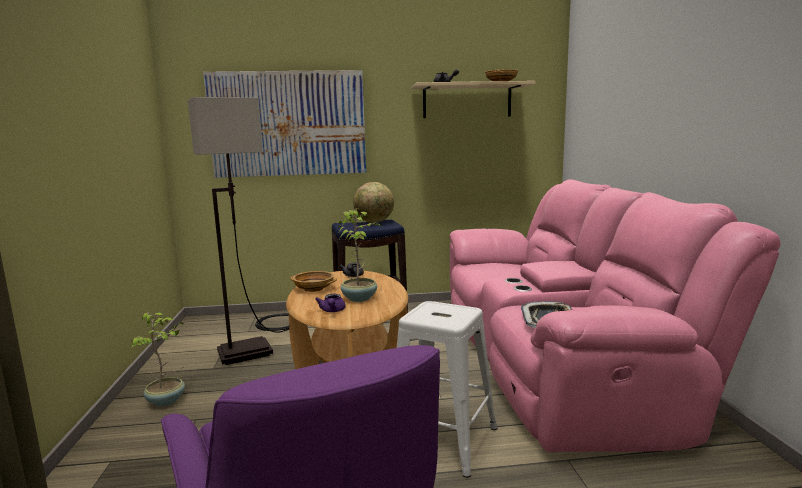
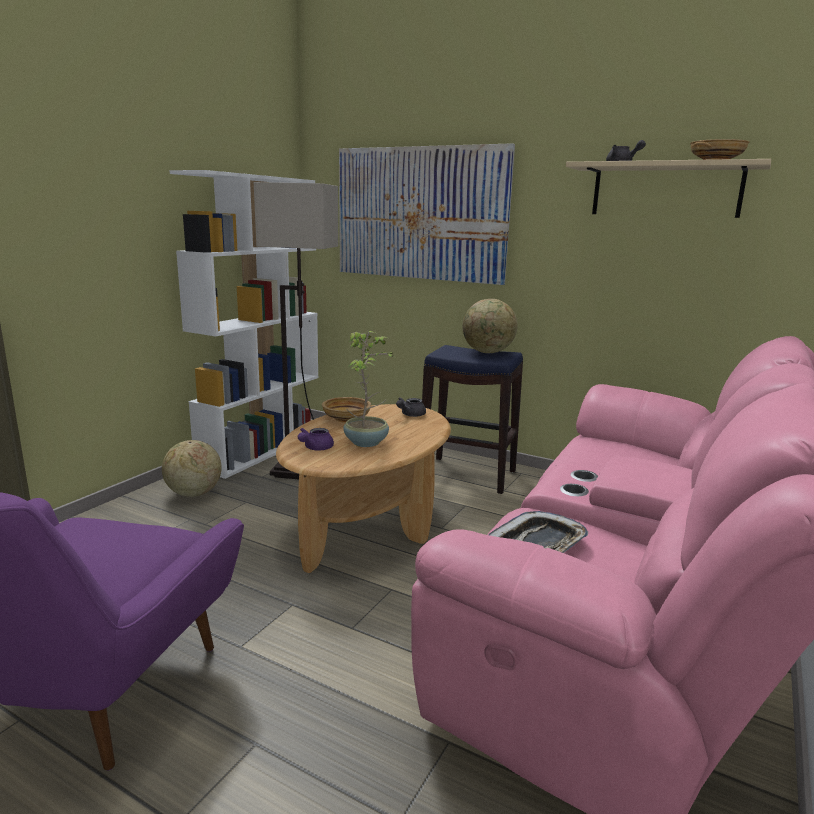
camera: 35 degrees right, 5 degrees up
(167, 401) = (193, 493): potted plant -> globe
(181, 350) = (261, 450): none -> white bookcase
(442, 439) = (349, 641): white stool -> none

